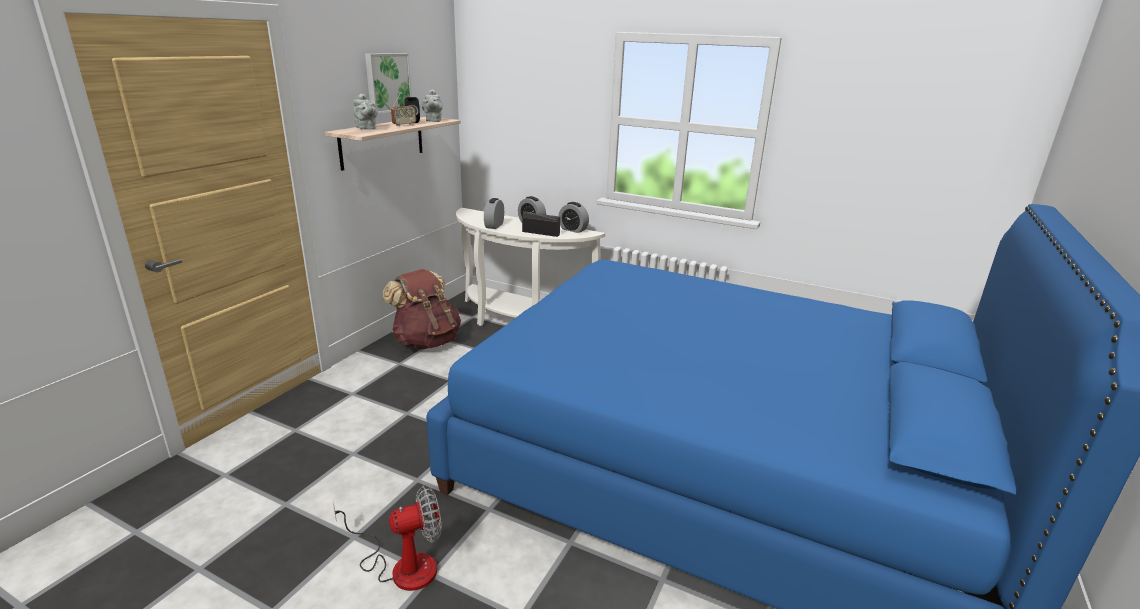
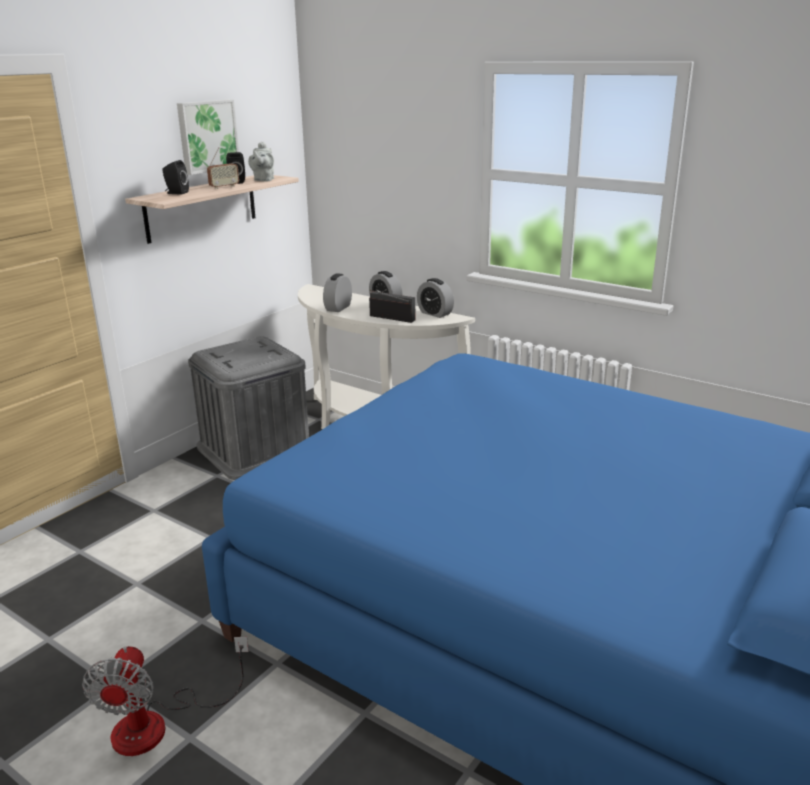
camera: 10 degrees right, 0 degrees up
(366, 128) = (176, 193): grey teapot -> black speaker
(401, 565) = (158, 724): fan -> fan turned 105 degrees clockwise
(426, 341) = (255, 449): brown backpack -> grey storage box

